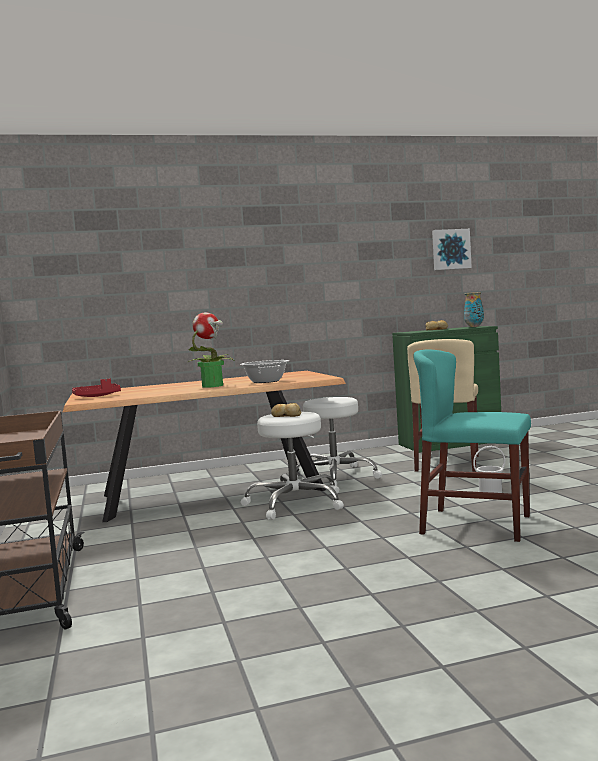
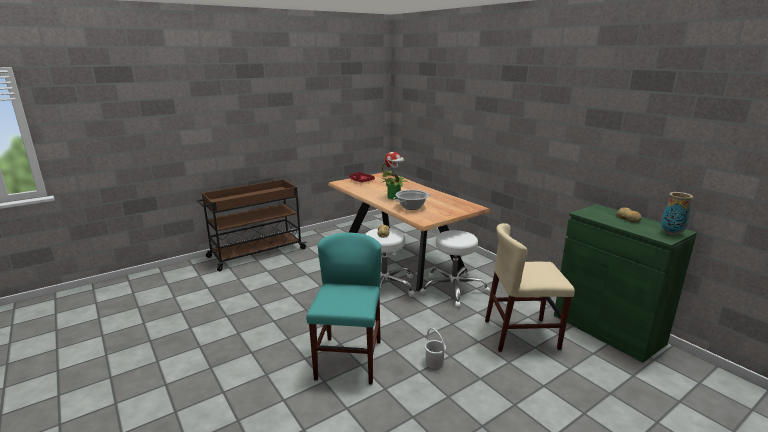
camera: 70 degrees right, 15 degrees up
(450, 249) = (696, 134): picture -> none

